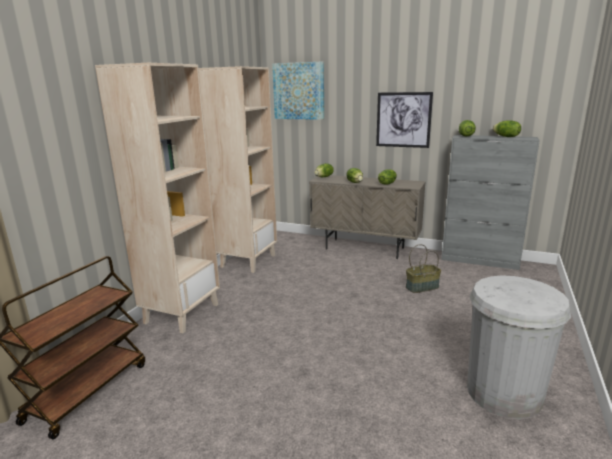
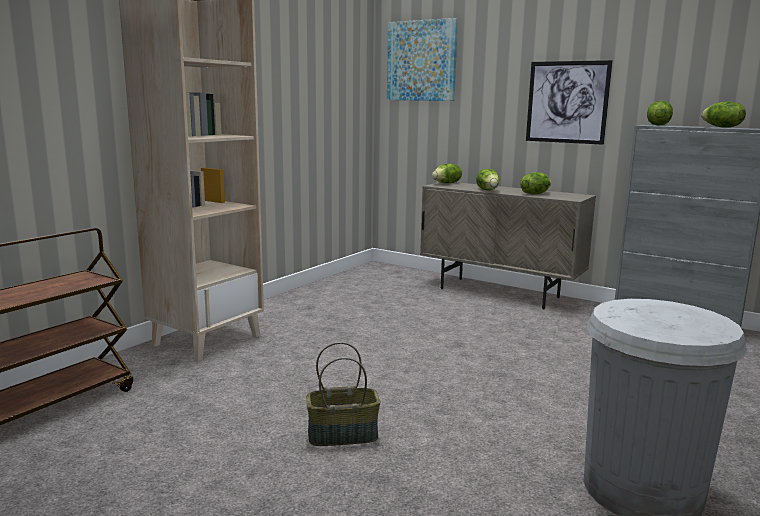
camera: 10 degrees right, 5 degrees down
(248, 261) = (324, 292): beige bookcase -> none
(422, 287) = (567, 345): basket -> basket (343, 434)

